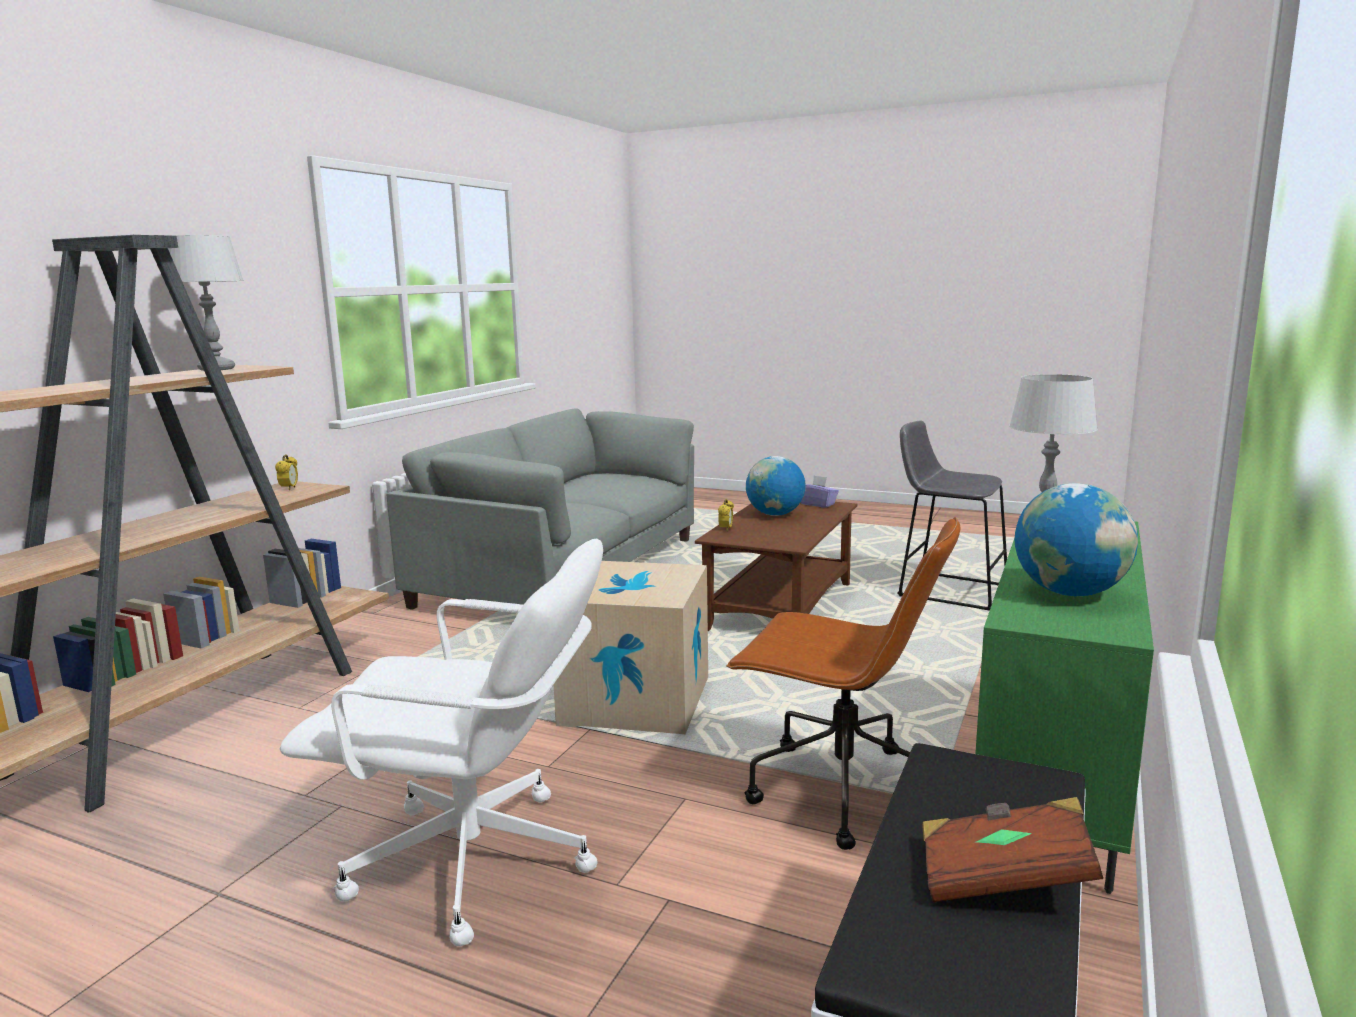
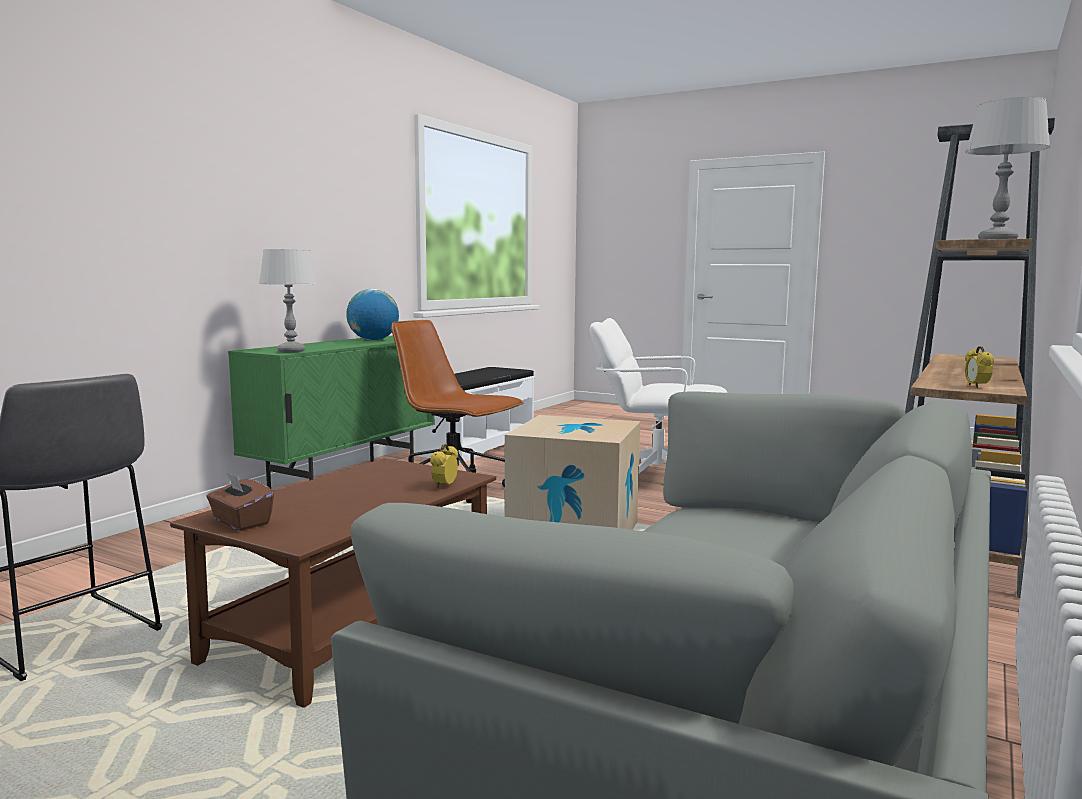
camera: 175 degrees left, 5 degrees down
(775, 514) = (345, 506): globe -> none
(817, 504) = (240, 522): purple tissue box -> brown tissue box
(1003, 879) = (471, 373): brown book -> none

